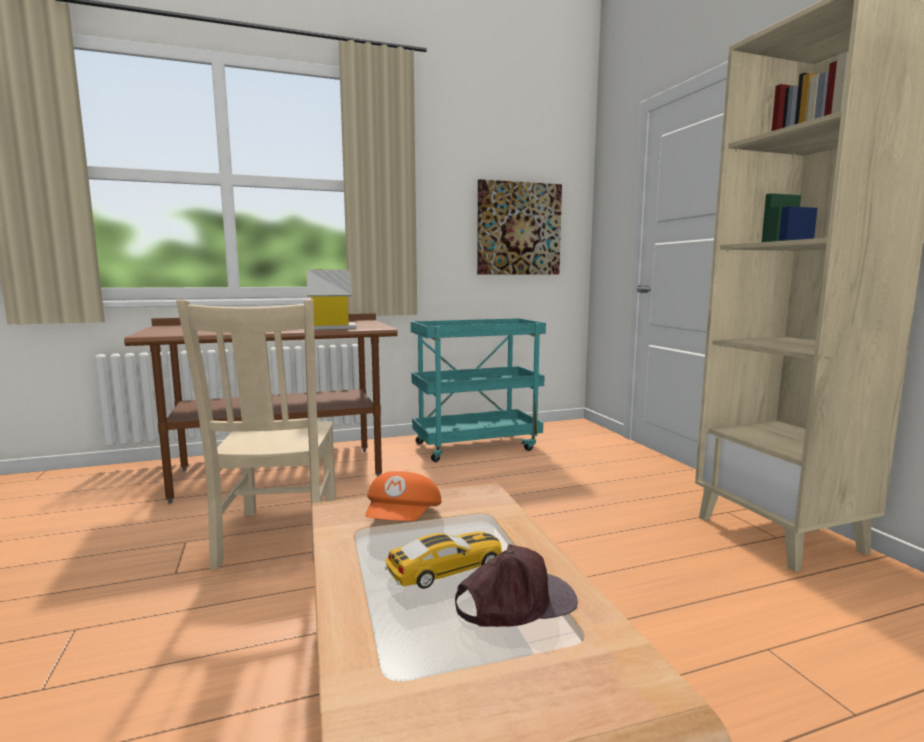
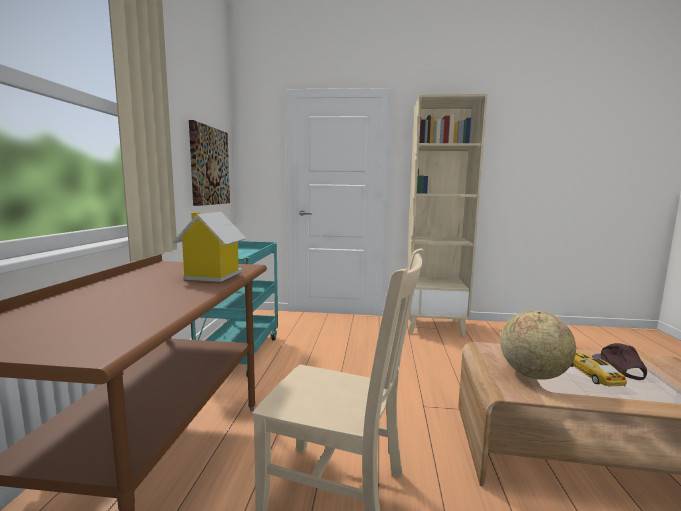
camera: 65 degrees left, 0 degrees up
(404, 521) = (532, 374): orange cap -> globe

